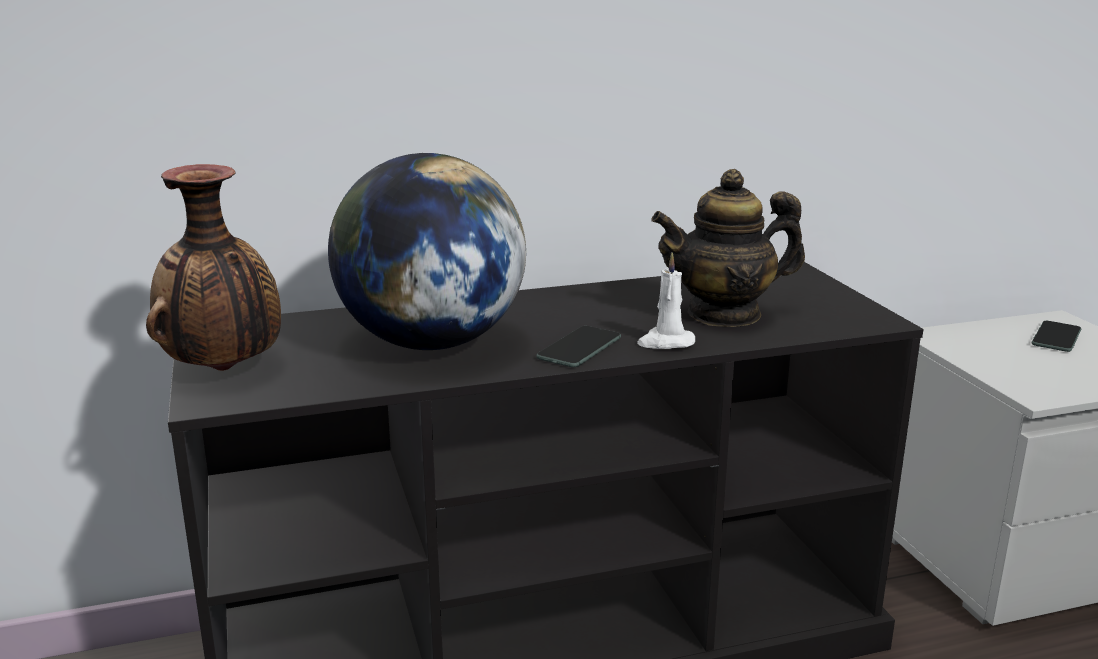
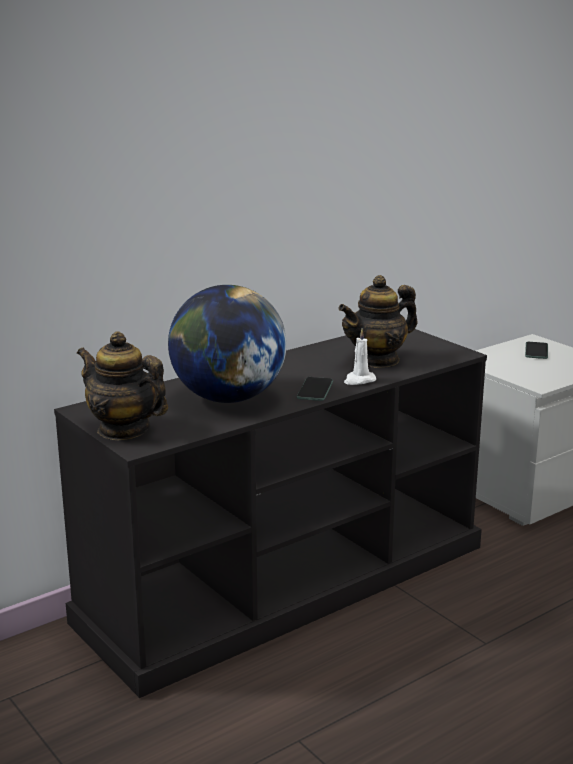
camera: 20 degrees left, 0 degrees up
(224, 370) = (123, 430): vase -> teapot

